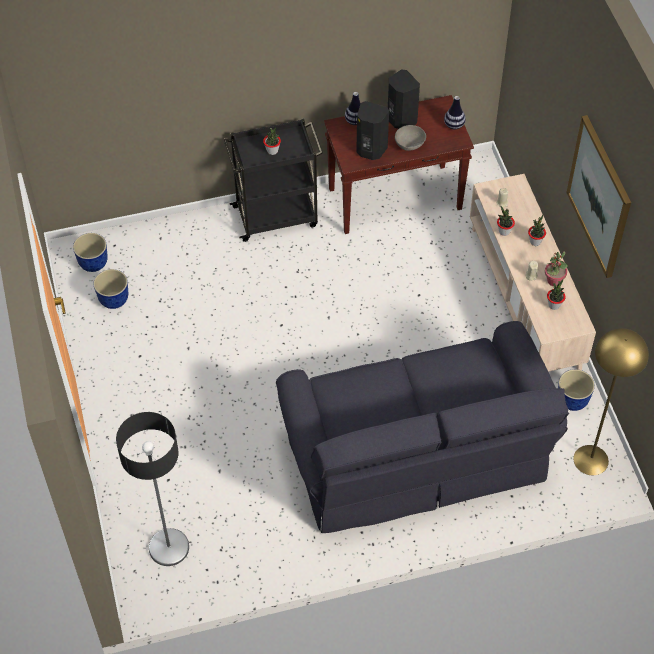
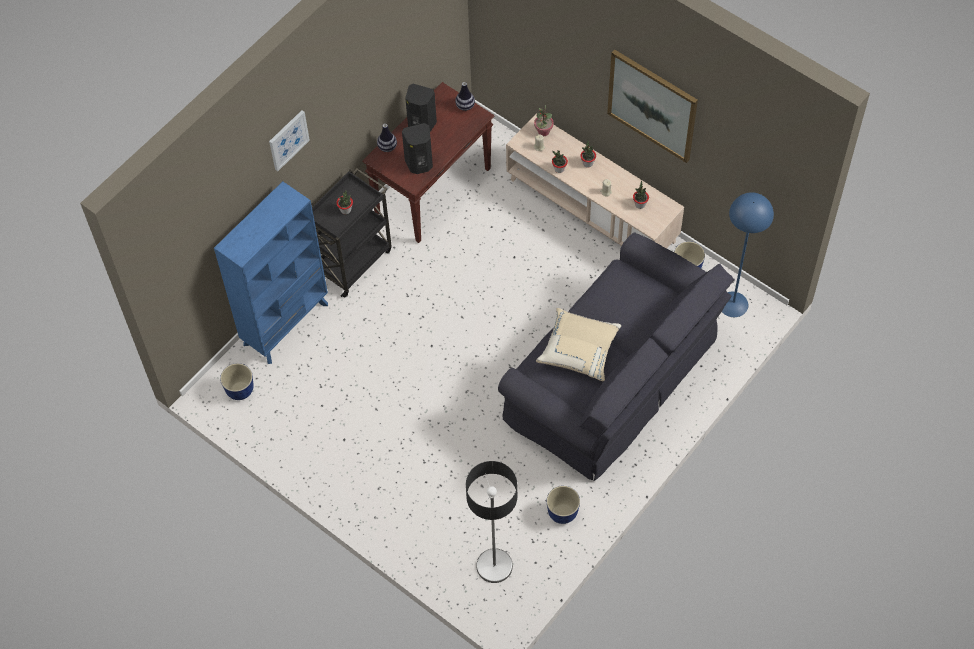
camera: 35 degrees left, 5 degrees up
(113, 300) = (283, 409): planter -> planter (562, 513)
(177, 234) = (286, 324): none -> blue bookcase
(227, 36) = (288, 140): none -> picture
(379, 395) = (579, 351): none -> beige pillow
(410, 144) = (445, 142): grey bowl -> none
(553, 281) = (625, 186): potted plant -> potted plant (543, 131)
(590, 460) = (733, 304): yellow floor lamp -> blue floor lamp

